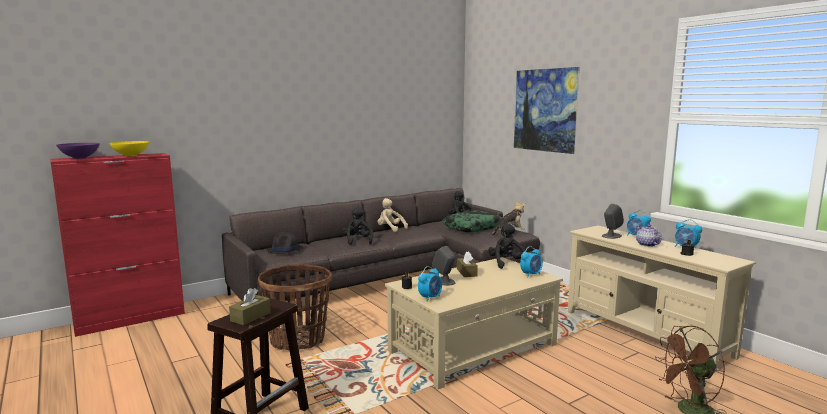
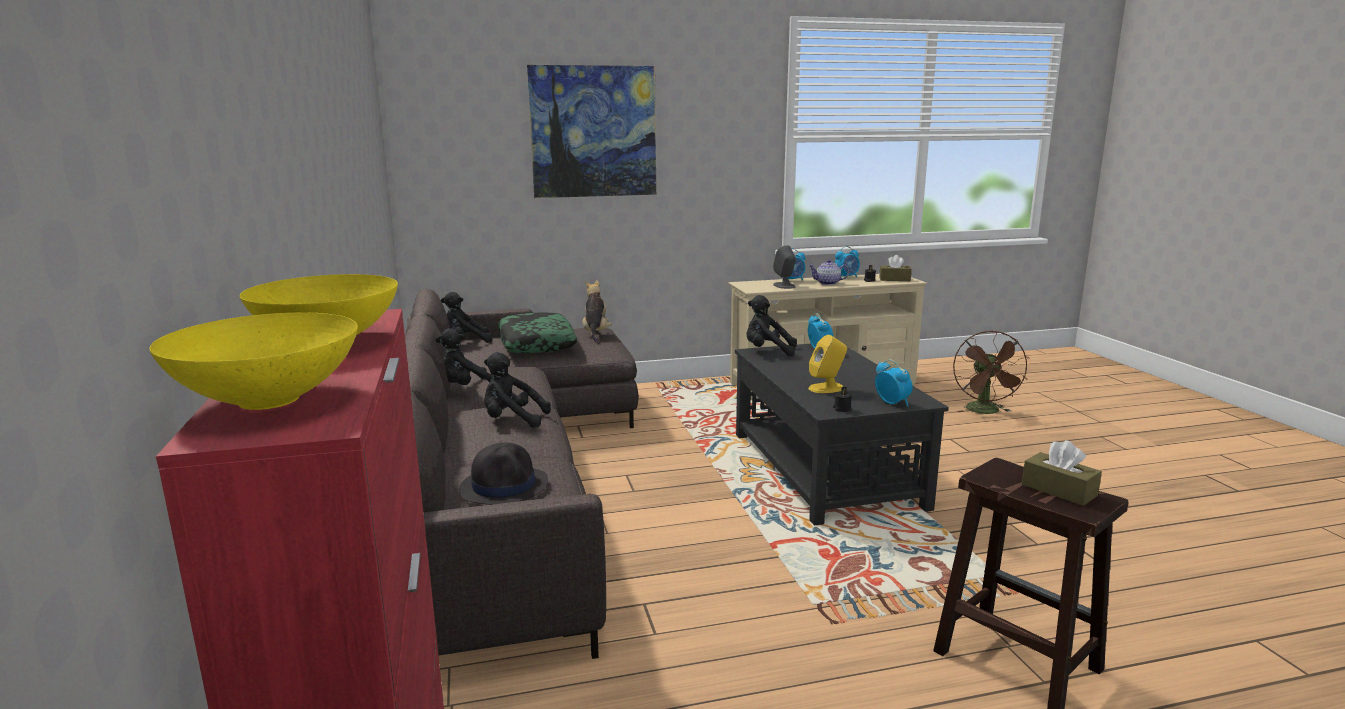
camera: 70 degrees left, 5 degrees up
(79, 158) = (265, 401): purple bowl -> yellow bowl
(298, 340) = (731, 603): basket -> none
(390, 229) = (465, 388): beige plush toy -> black plush toy
(444, 281) = (827, 388): grey speaker -> yellow speaker
(466, 272) = (794, 373): brown tissue box -> brown tissue box (894, 279)
(474, 348) = (824, 468): beige coffee table -> black coffee table

